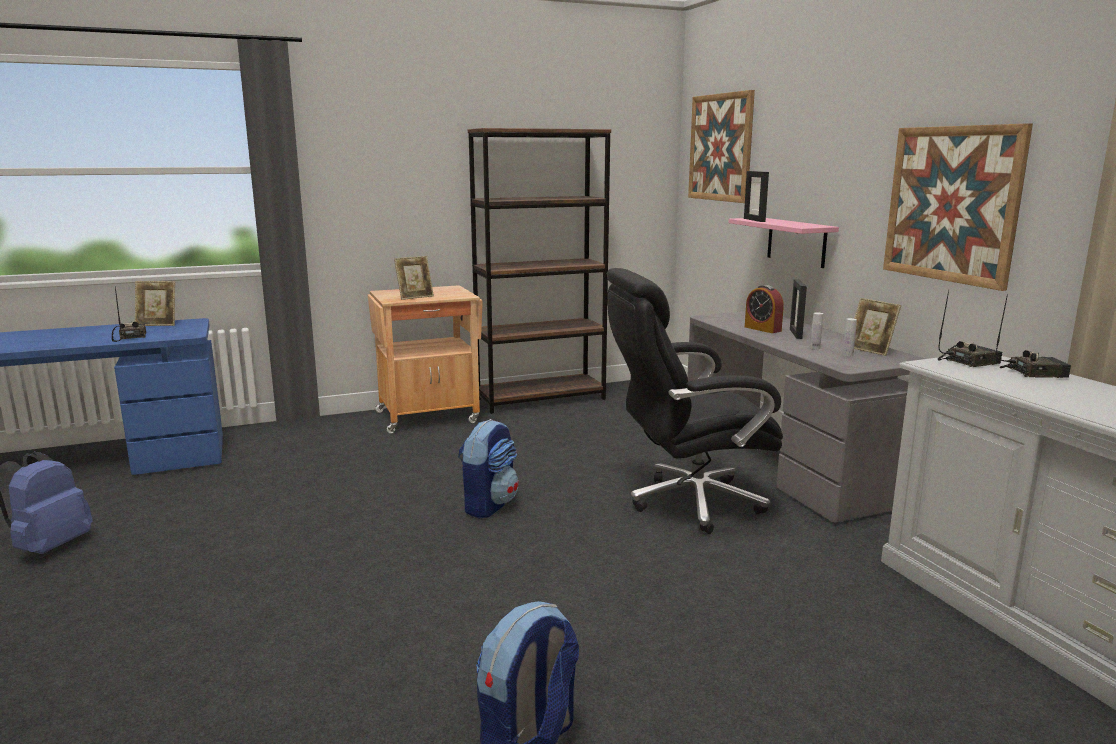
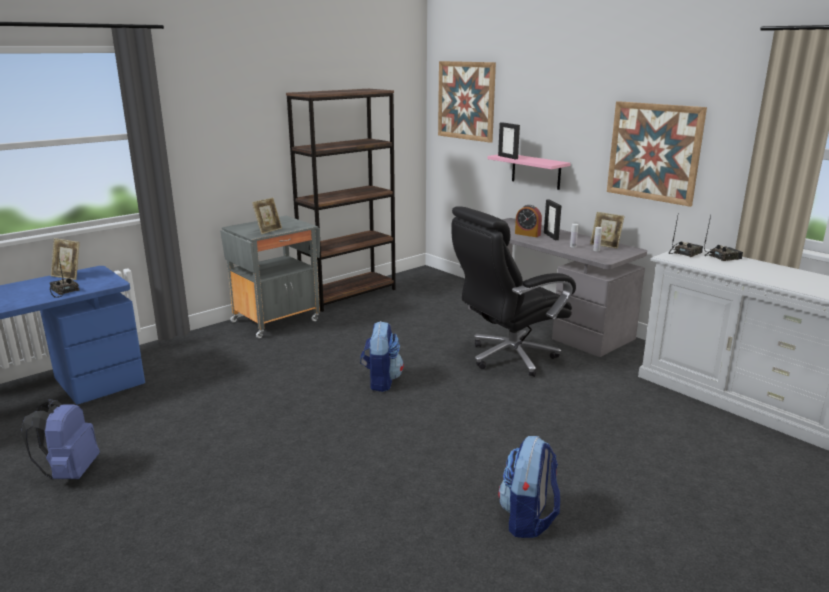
camera: 20 degrees left, 5 degrees up
(158, 324) = (68, 276): picture frame -> picture frame turned 45 degrees clockwise
(429, 417) = (277, 320): brown cart -> grey cart

